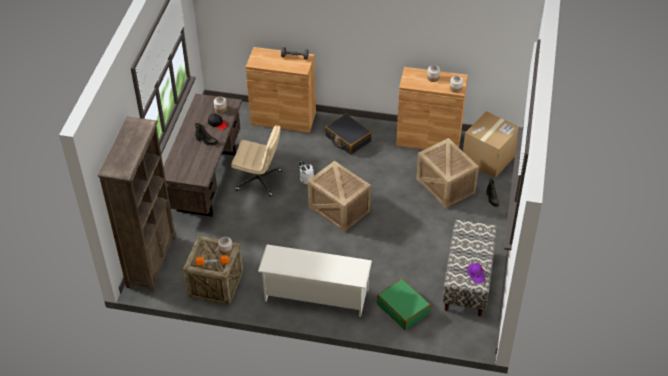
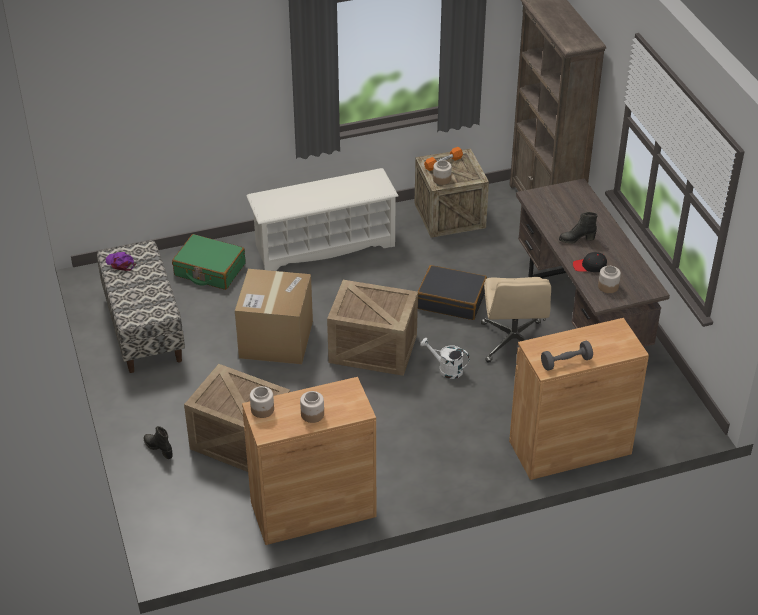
camera: 150 degrees right, 5 degrees down
(259, 180) = (513, 342): beige office chair -> beige office chair turned 75 degrees counterclockwise
(348, 139) = (441, 455): black suitcase -> black suitcase (451, 300)
(488, 158) = (195, 516): cardboard box -> cardboard box (276, 339)

